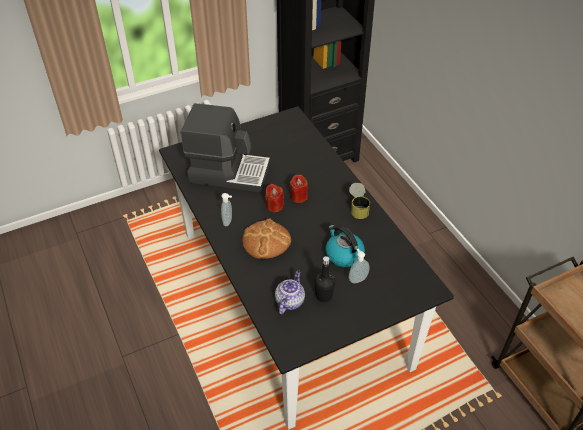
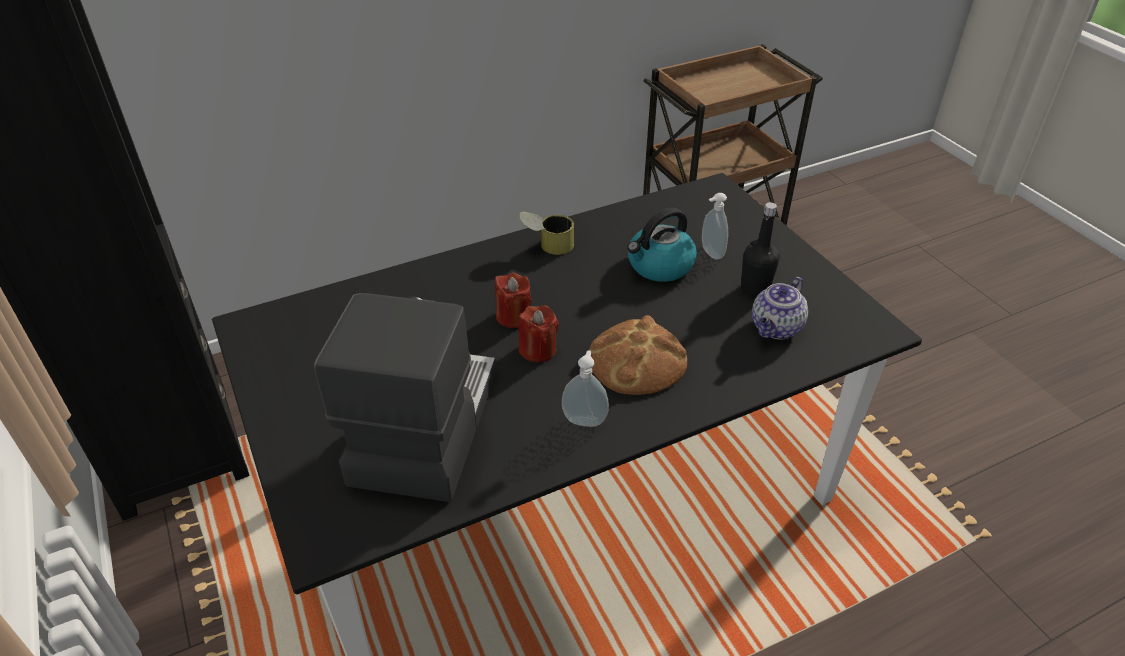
camera: 90 degrees left, 5 degrees down
(289, 301) = (776, 329): teapot -> teapot turned 75 degrees counterclockwise

